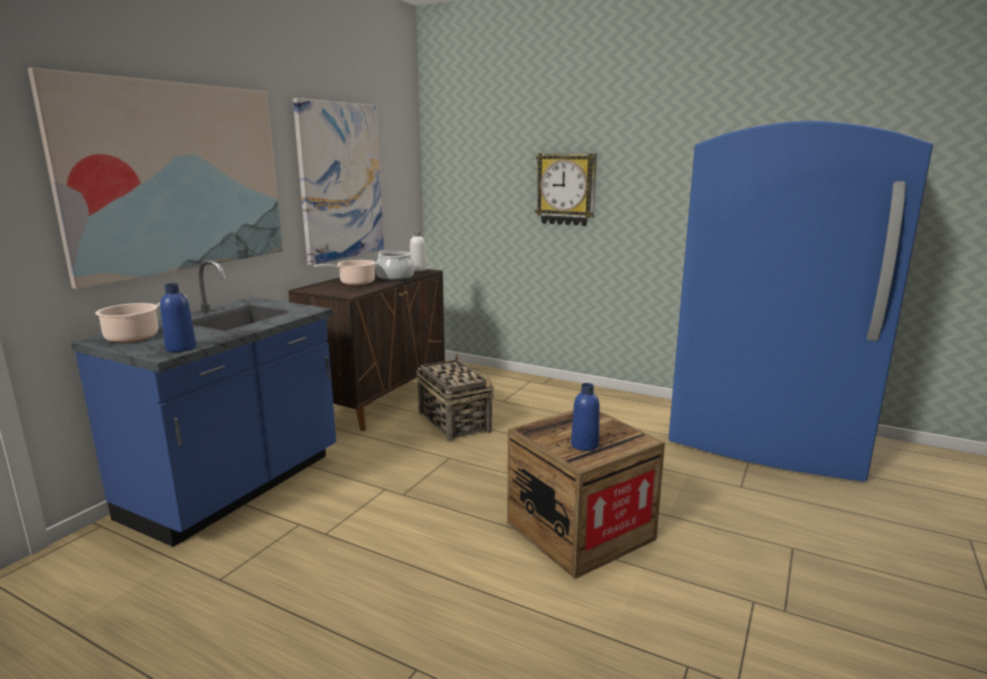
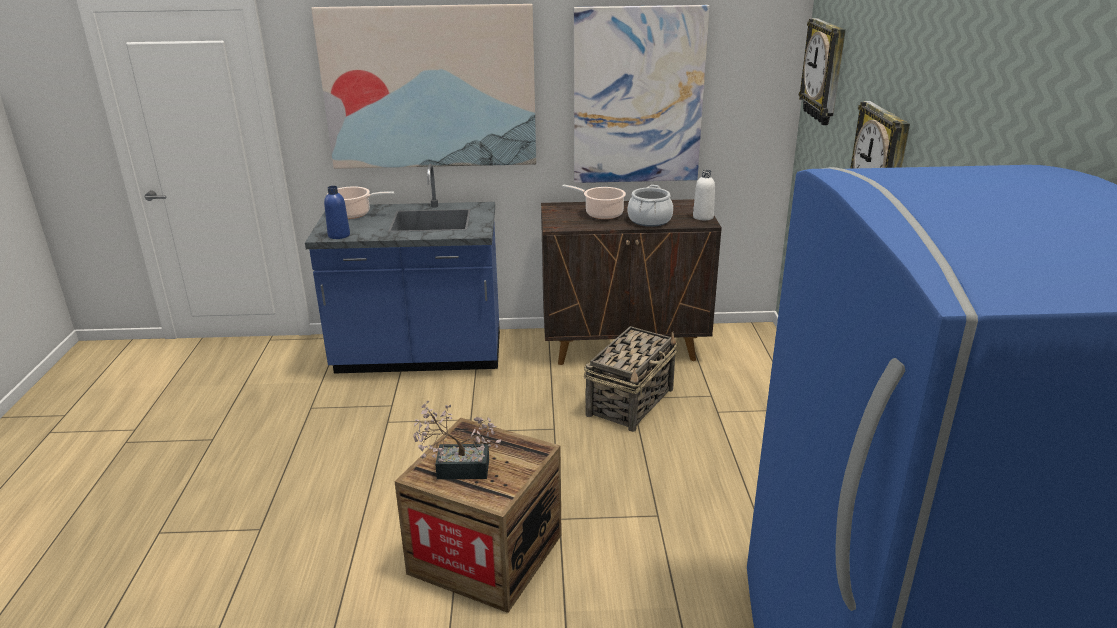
camera: 60 degrees right, 10 degrees up
(460, 151) = (825, 71): none -> wall clock
(584, 445) = (456, 468): blue bottle -> potted plant

